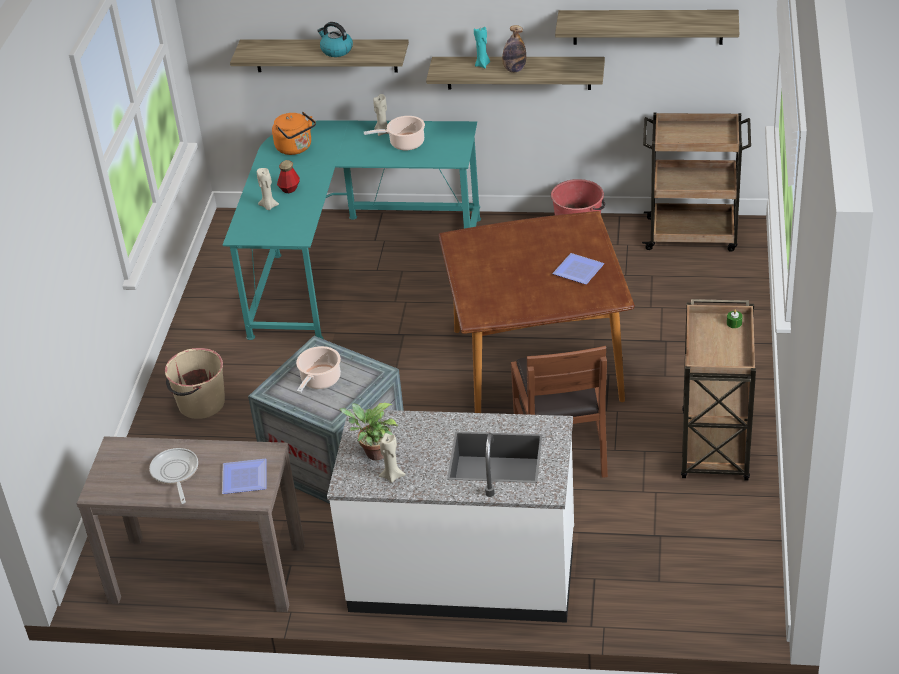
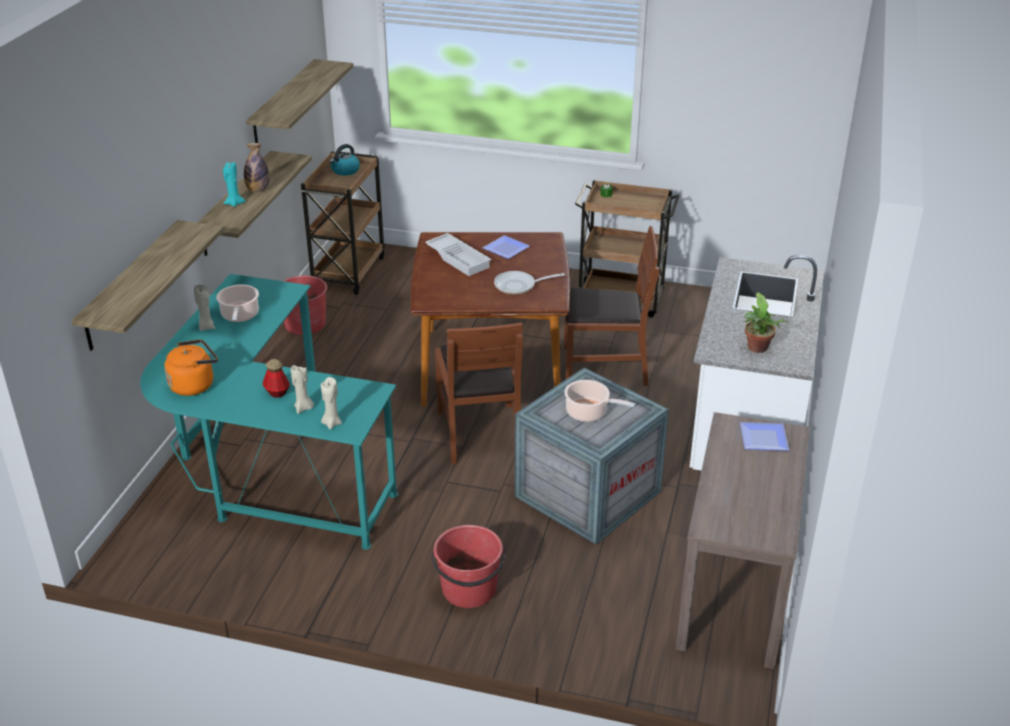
camera: 85 degrees left, 5 degrees down
(175, 473) = (753, 483): frying pan -> frying pan (518, 286)
(200, 404) = (469, 590): beige bucket -> red bucket
(336, 50) = (162, 260): kettle -> kettle (345, 171)
(392, 476) = (788, 342): beige candle -> beige candle (332, 423)
(420, 375) = (480, 432): none -> brown chair
(547, 243) = (459, 258): none -> white tray

